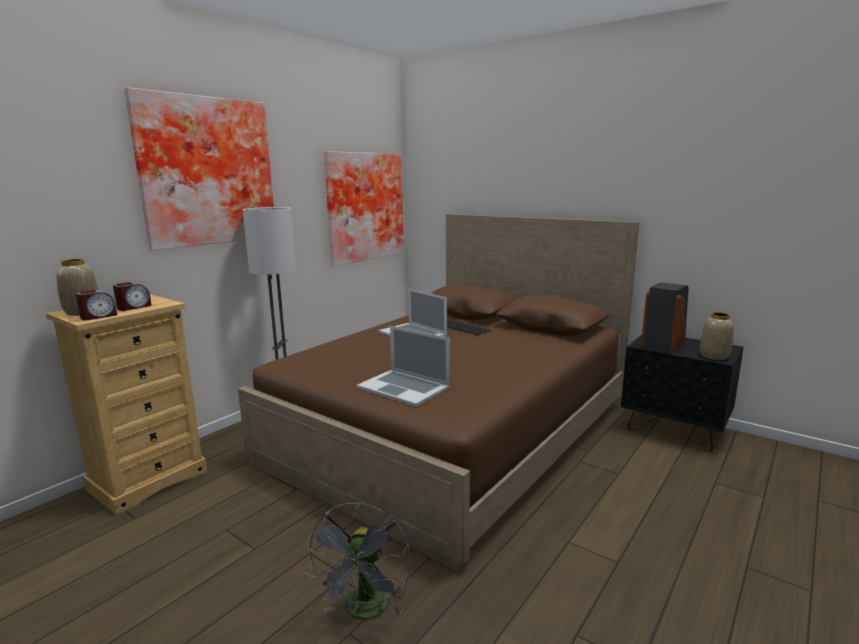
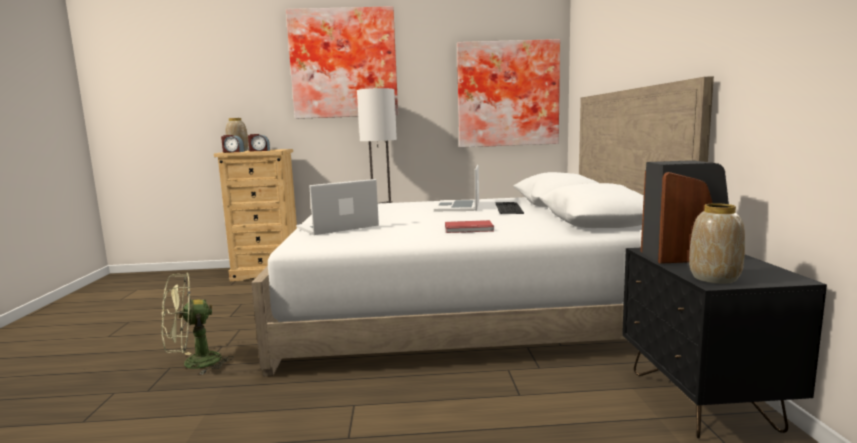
camera: 50 degrees right, 5 degrees down
(365, 612) = (193, 364): grey fan -> green fan
(404, 387) = (338, 226): laptop -> laptop turned 60 degrees clockwise
(454, 430) = (463, 309): brown bed -> white bed
(513, 357) = (469, 229): none -> red book

